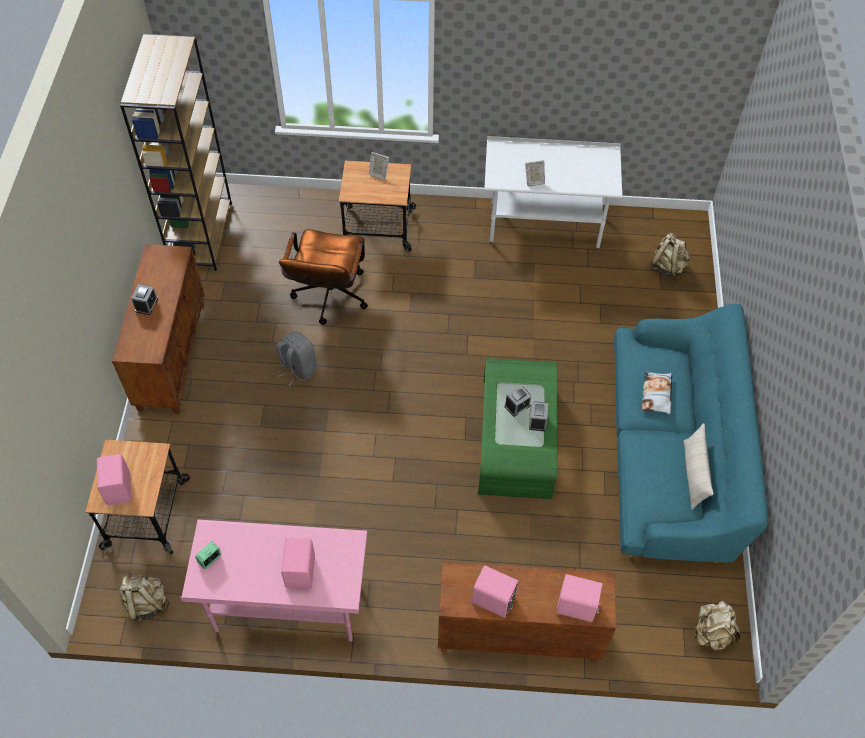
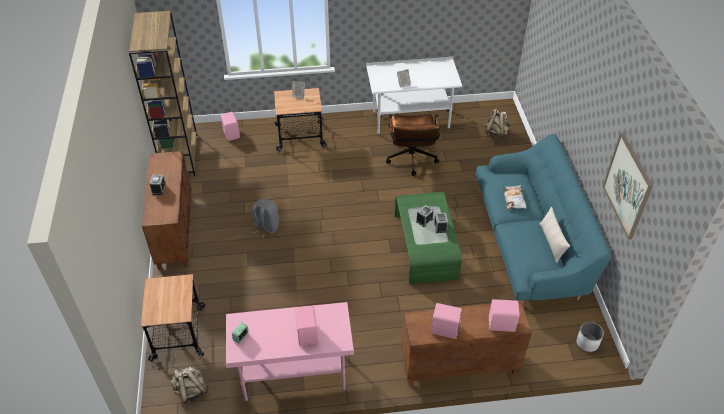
camera: 10 degrees left, 10 degrees down
(119, 488) = (163, 307): pink speaker -> pink speaker (232, 134)
(329, 299) = (277, 182): brown office chair -> brown office chair (411, 161)
(711, 633) = (587, 343): beige backpack -> white planter
(805, 441) = (627, 186): none -> picture

